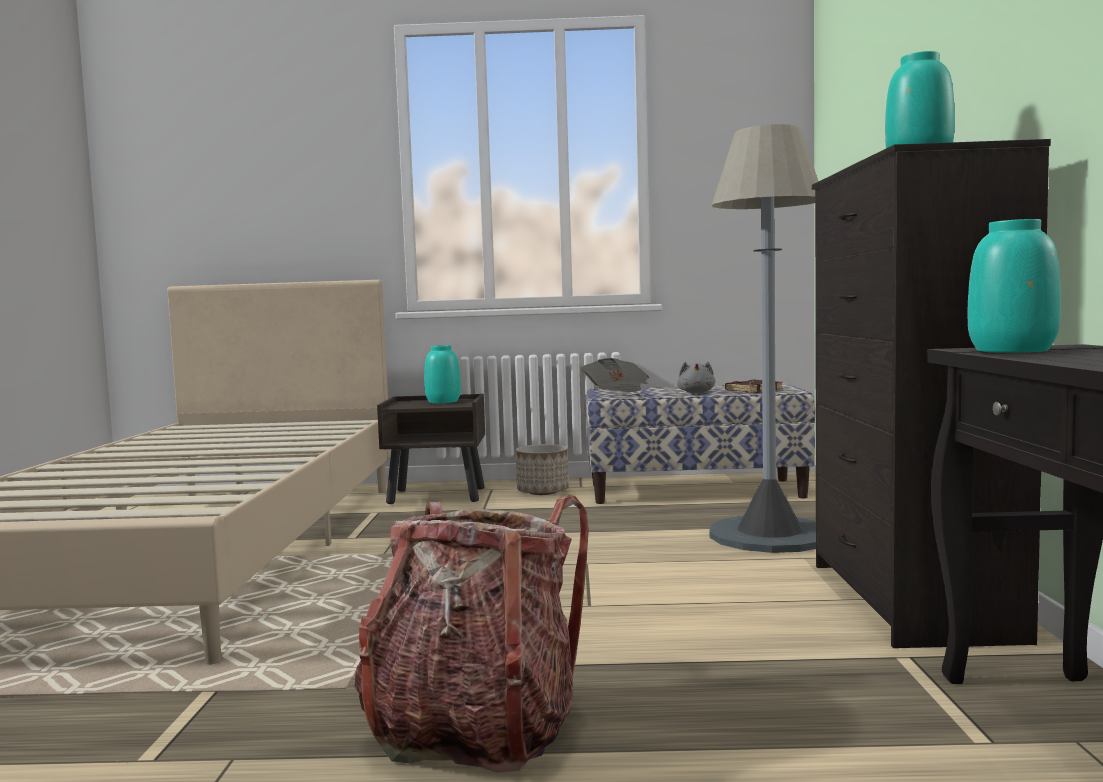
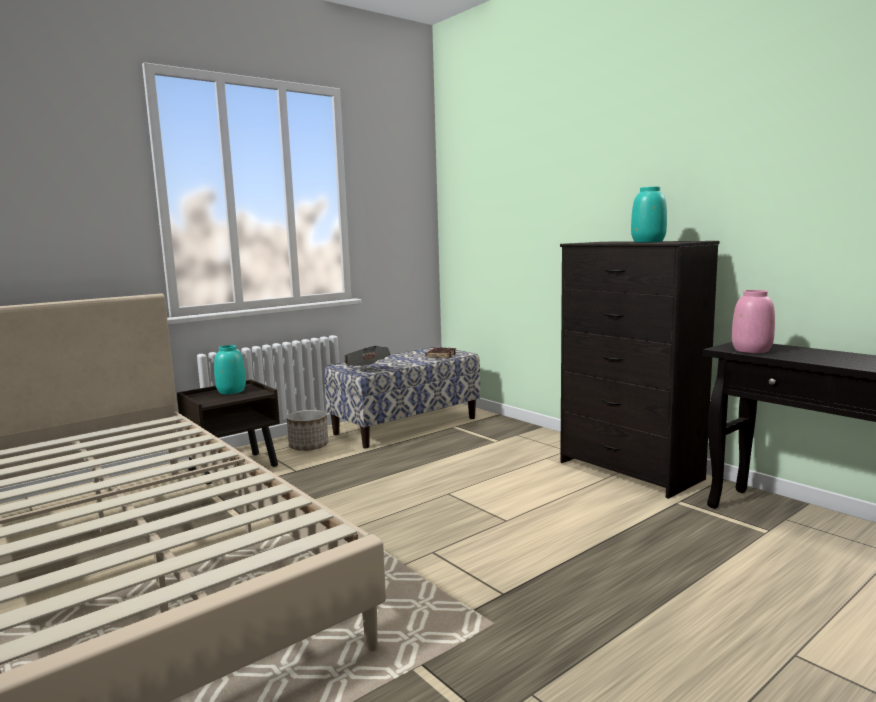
camera: 40 degrees left, 5 degrees up
(475, 729) = (604, 613): backpack -> none
(696, 393) = (411, 361): grey plush toy -> none
(769, 535) = (504, 448): grey floor lamp -> none
(1011, 350) = (752, 350): turquoise vase -> pink vase

